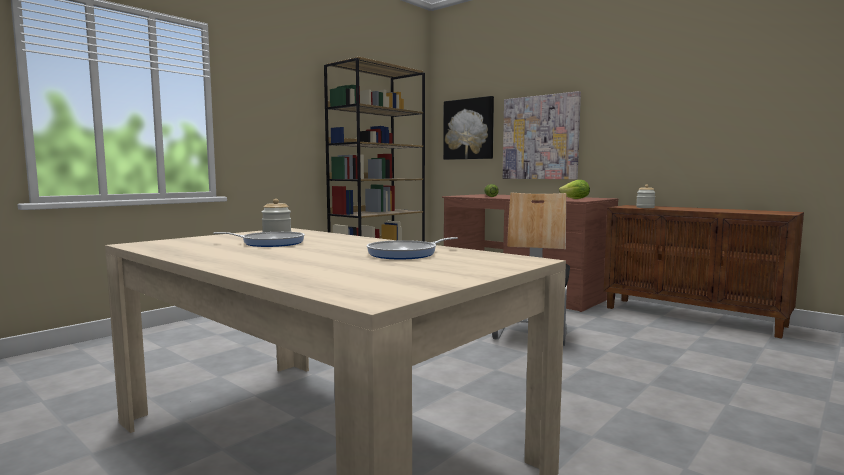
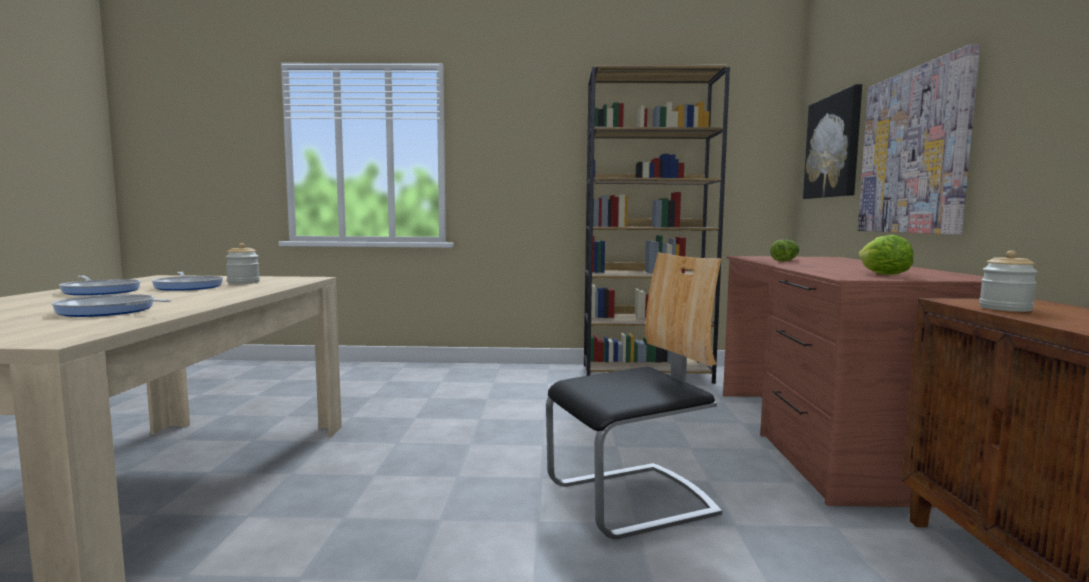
camera: 50 degrees right, 0 degrees up
(238, 254) = (101, 291): none -> frying pan

